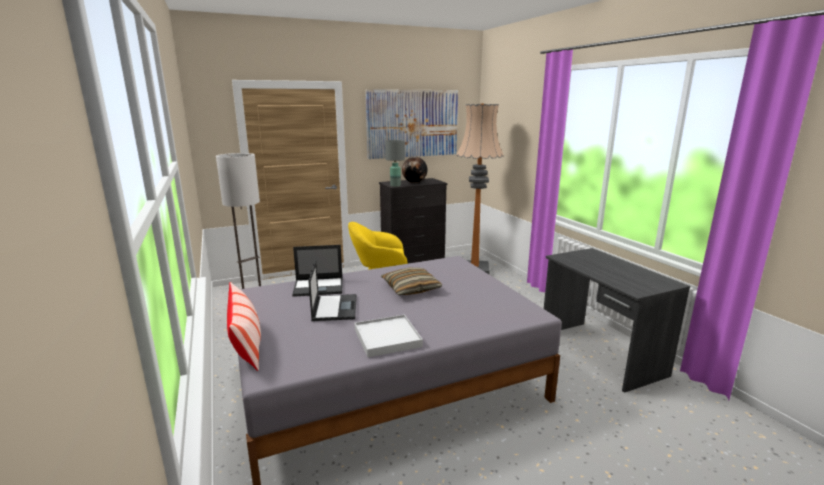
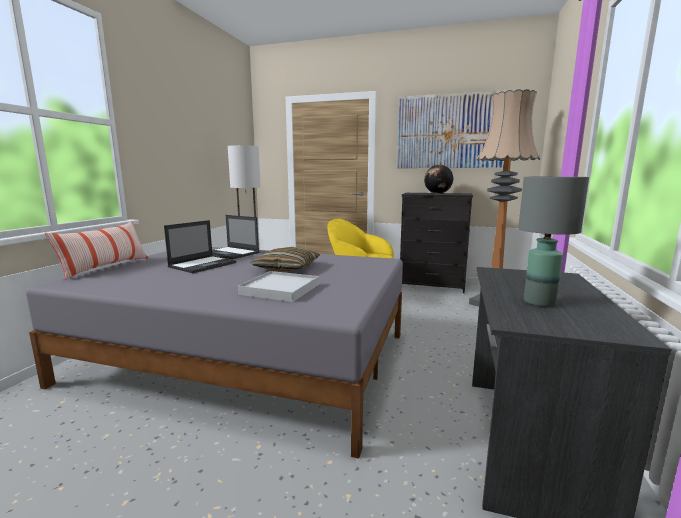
camera: 40 degrees right, 5 degrees down
(387, 338) = (172, 288): white tray -> white tray (280, 289)
(395, 185) = (411, 193): grey table lamp -> grey table lamp (539, 302)

